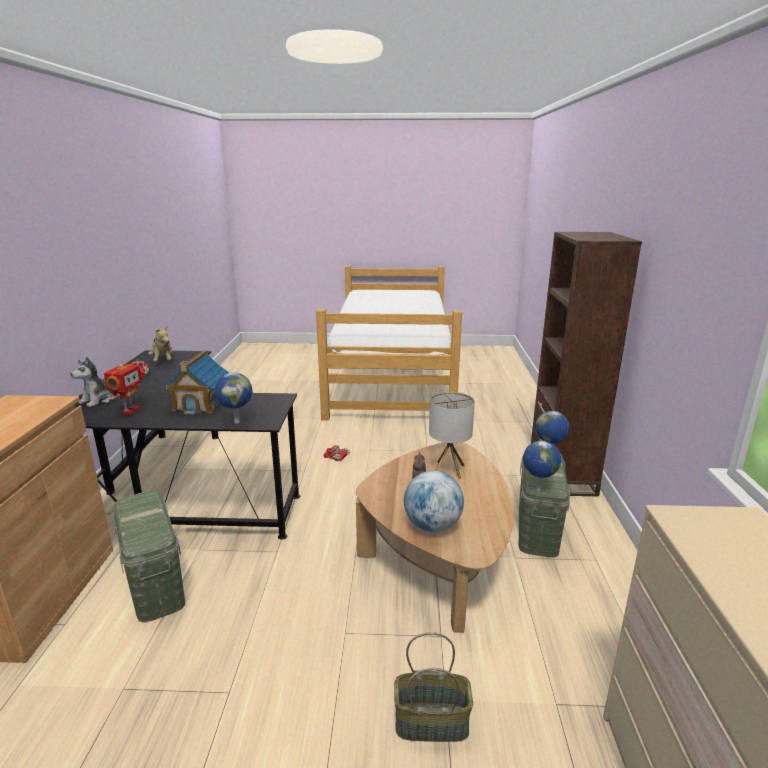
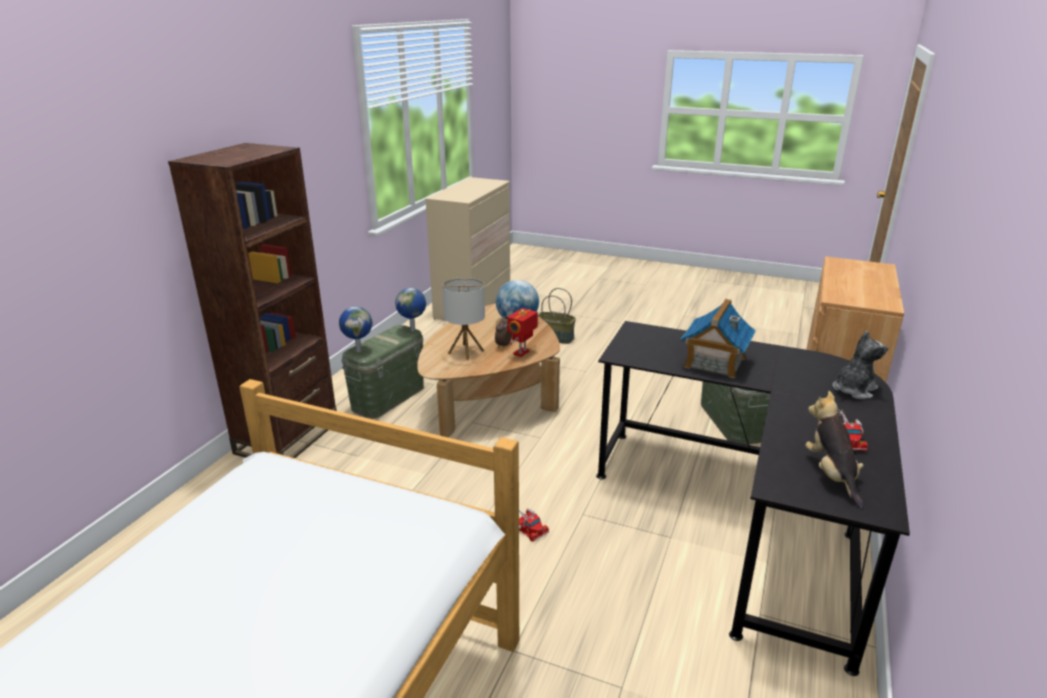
camera: 160 degrees left, 5 degrees up
(130, 410) = (795, 365): toy robot -> toy robot (522, 353)
(237, 421) = (666, 334): globe -> none

